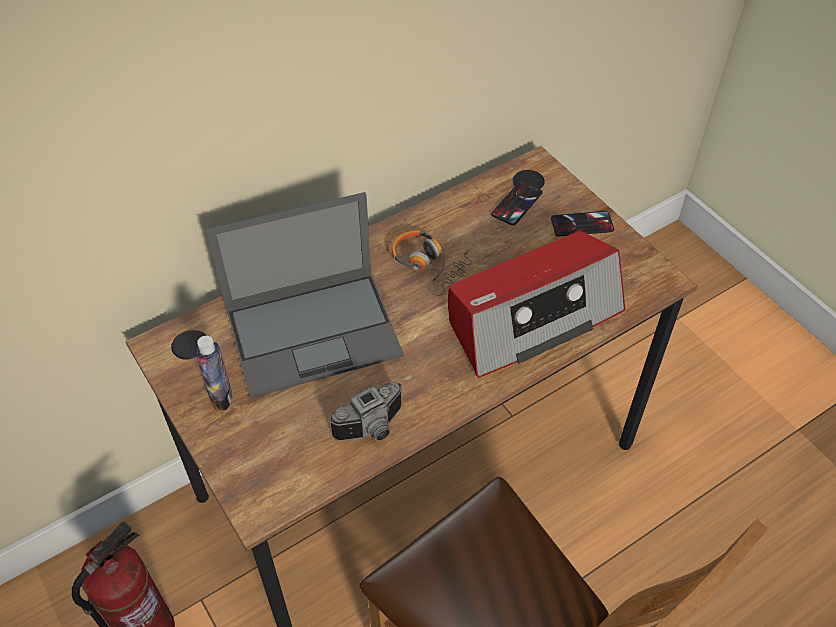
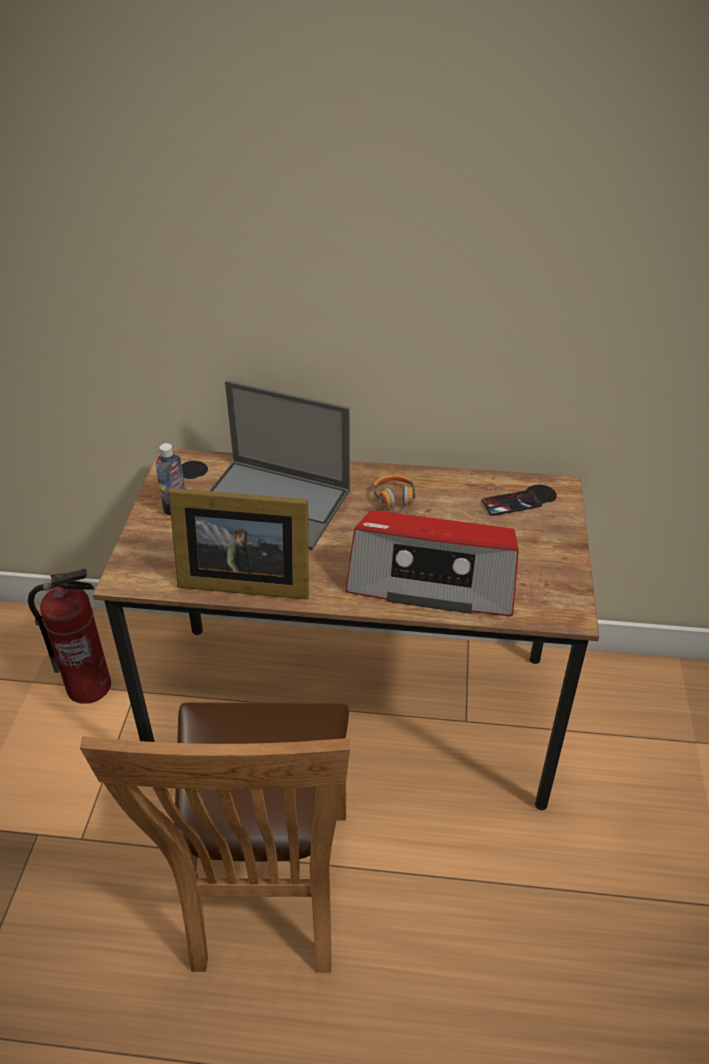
camera: 40 degrees right, 10 degrees down
(373, 429) = (242, 579): camera -> picture frame
(582, 224) = (549, 543): phone -> none

